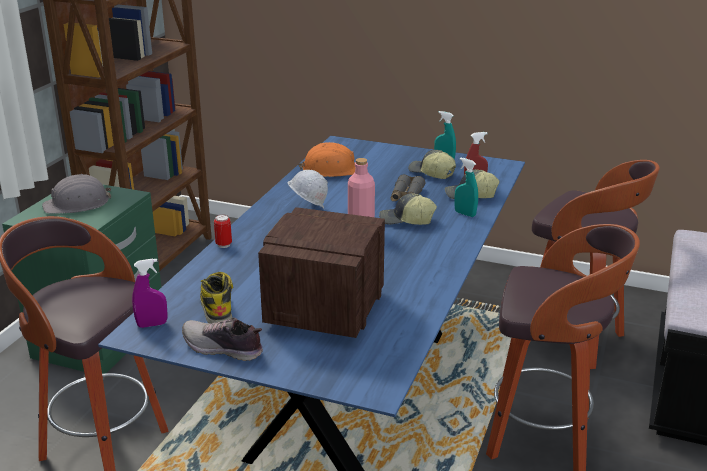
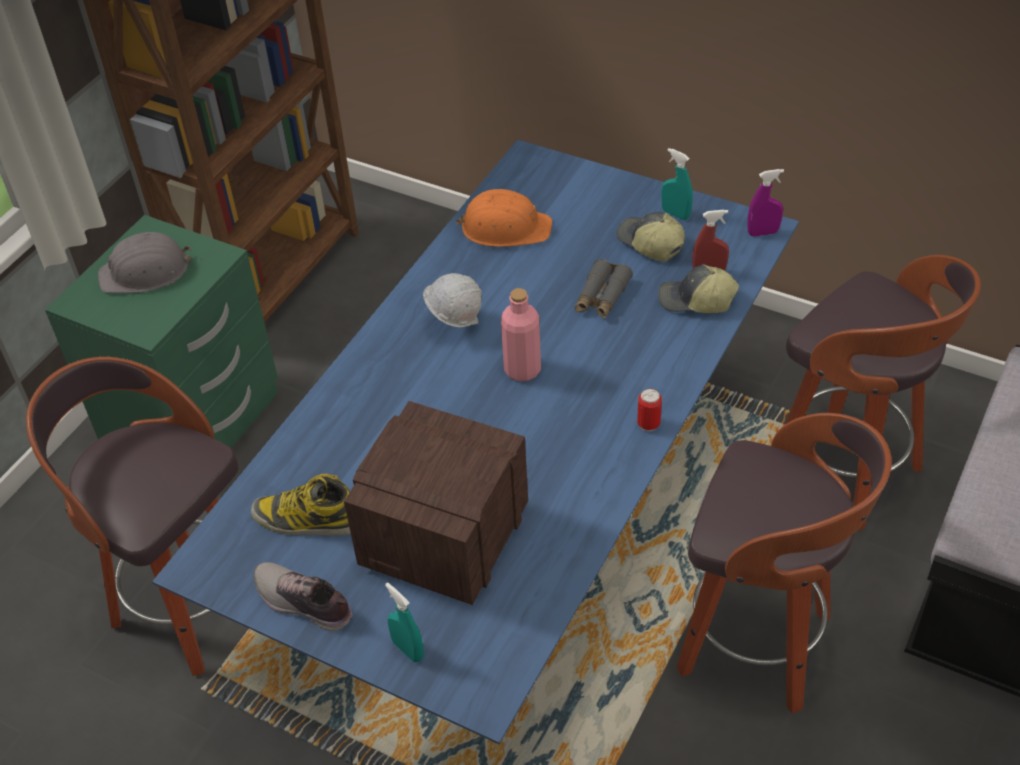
camera: 10 degrees right, 20 degrees up
(152, 324) = (221, 550): purple spray bottle -> purple spray bottle (763, 233)
(217, 306) = (306, 520): boot -> boot turned 75 degrees counterclockwise
(224, 245) = (329, 393): can -> can (648, 424)
(406, 220) = (590, 355): cap -> none
(465, 214) = (678, 344): turquoise spray bottle -> turquoise spray bottle (408, 650)

